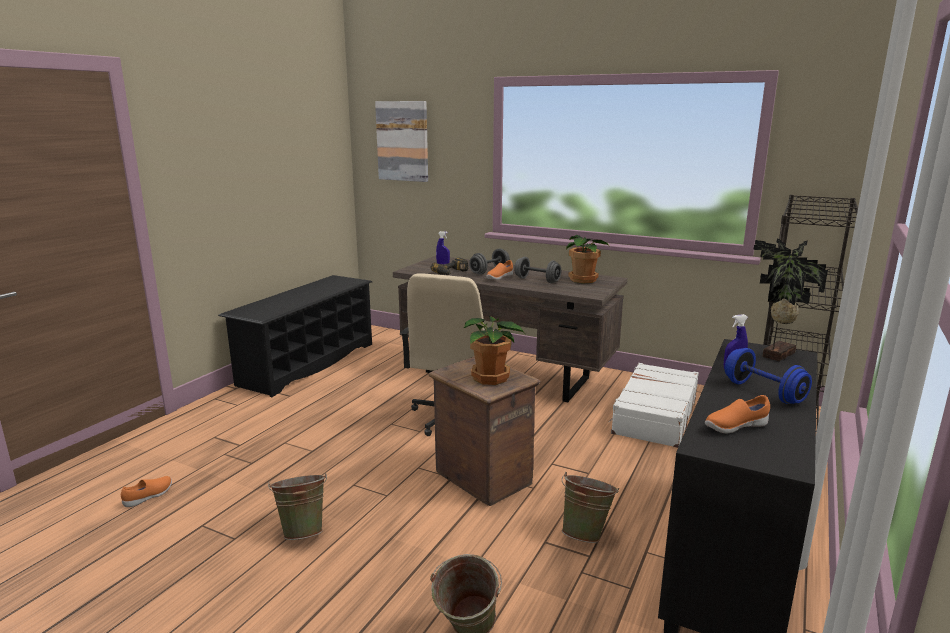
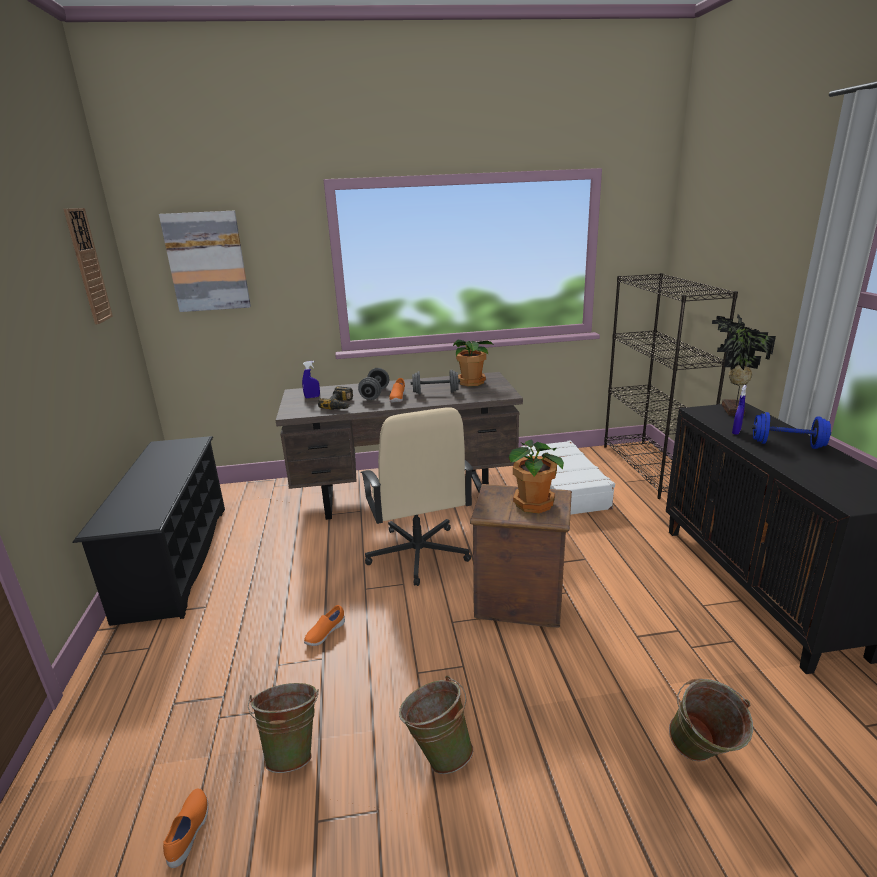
camera: 35 degrees left, 5 degrees up
(306, 134) = (88, 266): none -> wall clock
(586, 533) = (652, 612): green bucket -> green bucket (293, 750)
(735, 427) = (832, 479): orange shoe -> orange shoe (325, 634)

